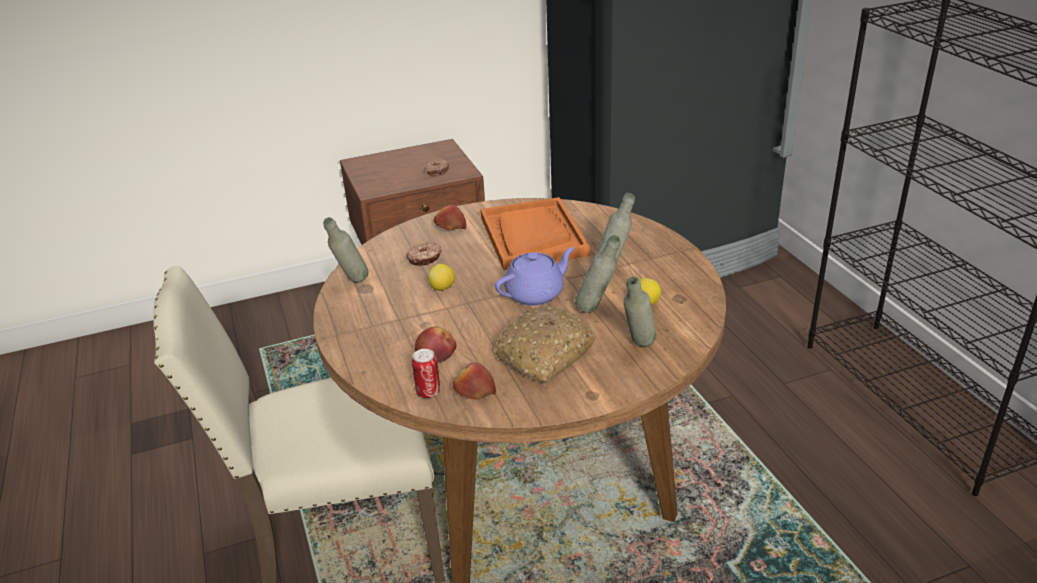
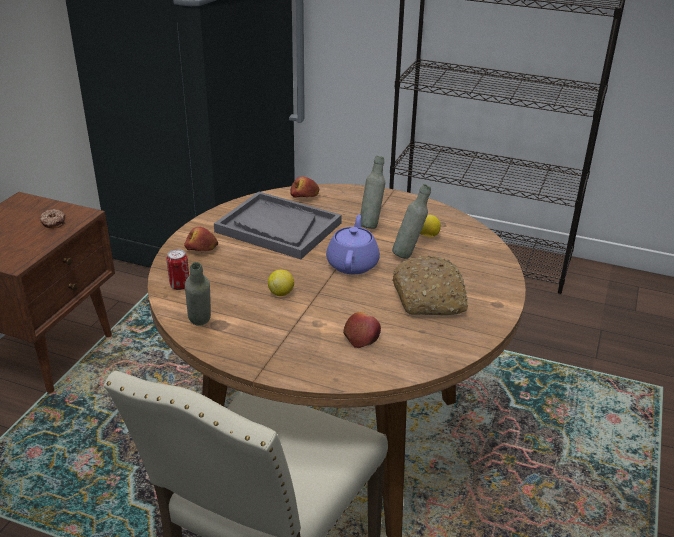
camera: 50 degrees left, 0 degrees up
(425, 259) = (226, 280): donut -> none
(428, 392) = (405, 363): can -> can (180, 286)
(474, 391) = (432, 344): apple -> apple (304, 196)
(532, 236) = (278, 227): orange tray -> grey tray
(638, 348) = (471, 263): grey bottle -> none

